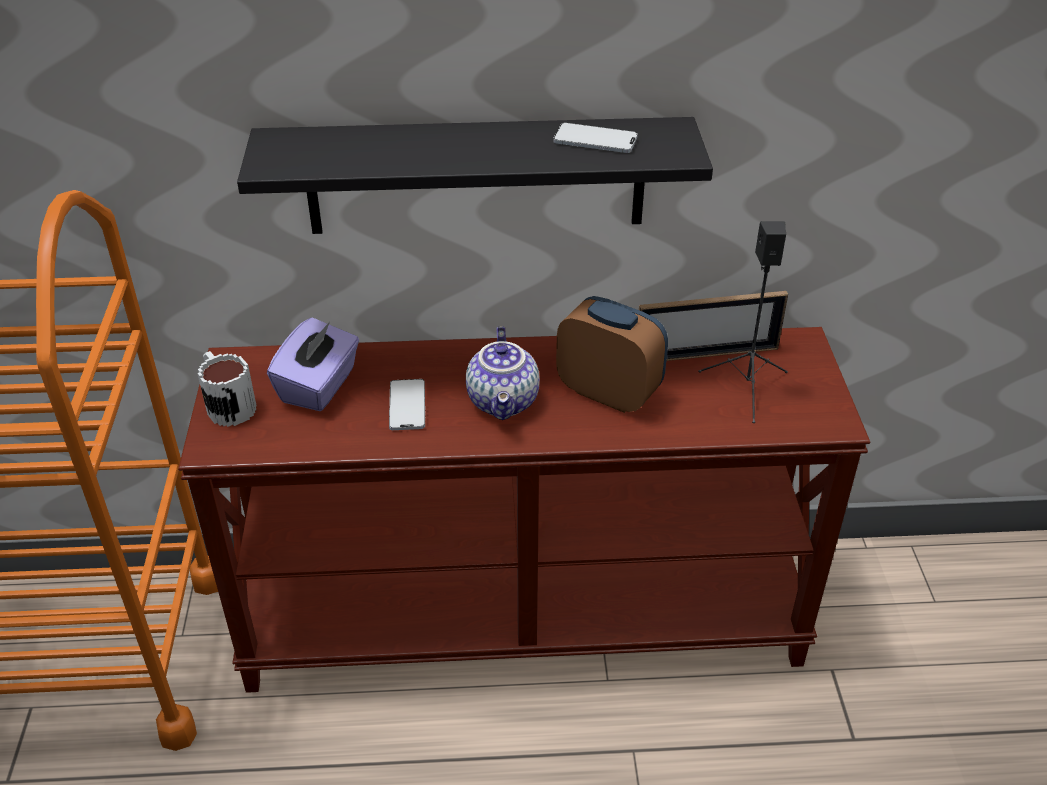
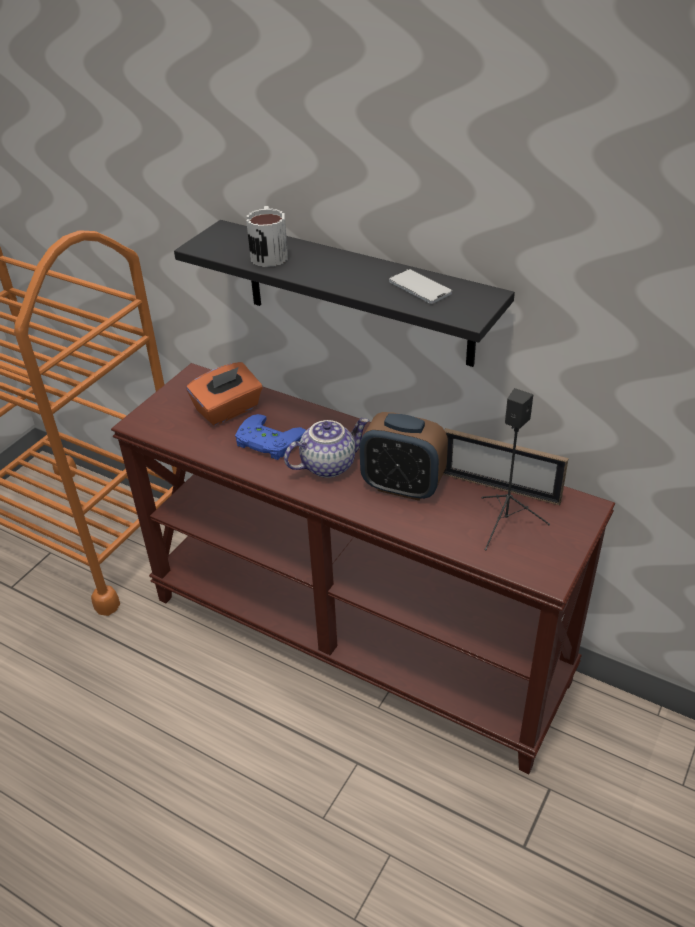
camera: 35 degrees right, 0 degrees up
(227, 404) = (168, 401): mug -> mug (269, 253)
(319, 386) = (228, 410): purple tissue box -> orange tissue box
(407, 406) = (266, 443): phone -> blue game controller
(505, 402) = (328, 465): teapot -> teapot turned 150 degrees counterclockwise
(609, 393) = (402, 486): alarm clock -> alarm clock turned 135 degrees clockwise

